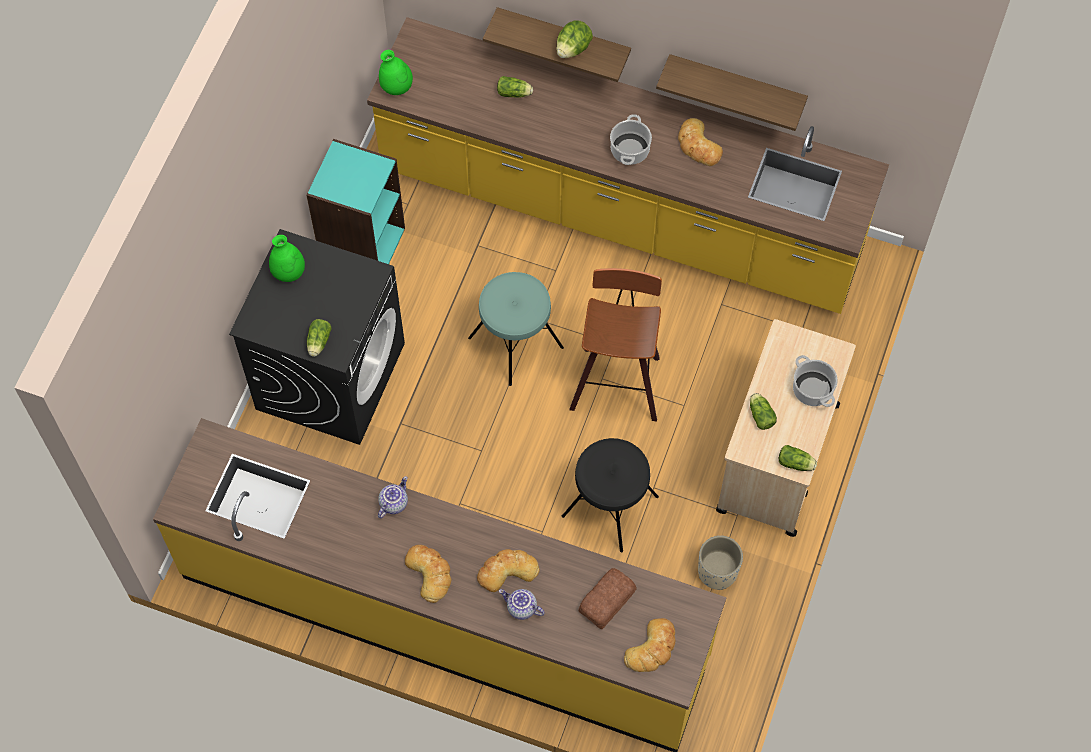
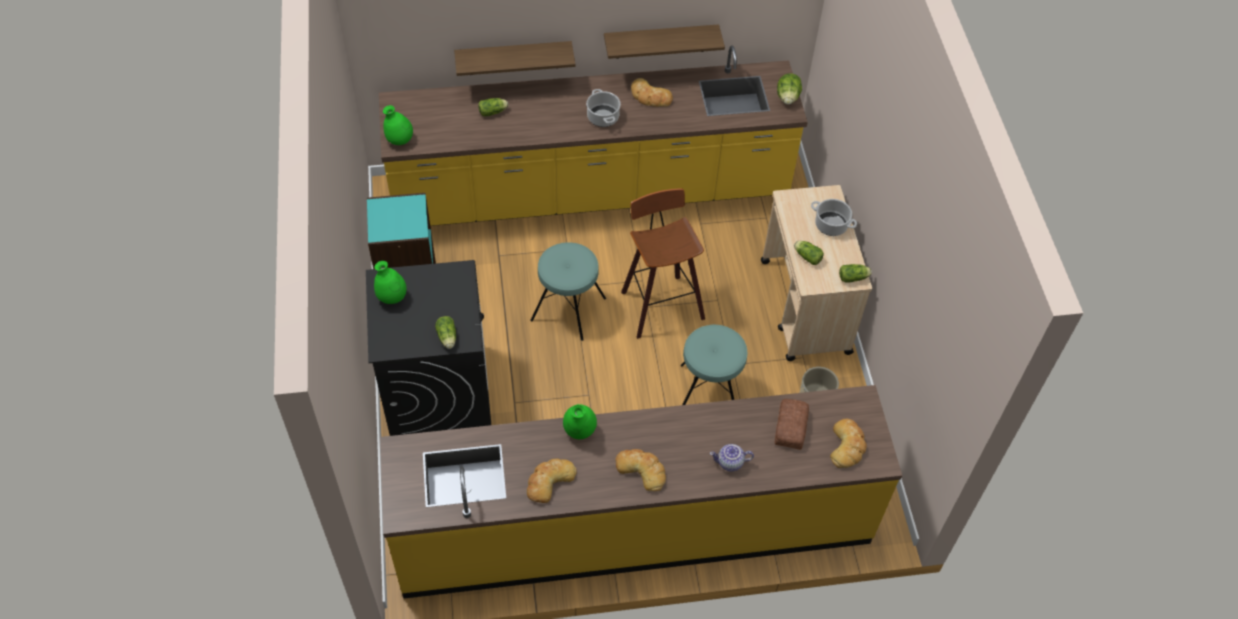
camera: 30 degrees left, 10 degrees down
(393, 502) = (579, 431): teapot -> green vase
(507, 571) = (701, 440): bread -> bread (549, 481)
(573, 48) = (529, 55): lettuce -> lettuce (787, 97)
(610, 506) = (709, 391): black stool -> turquoise stool

